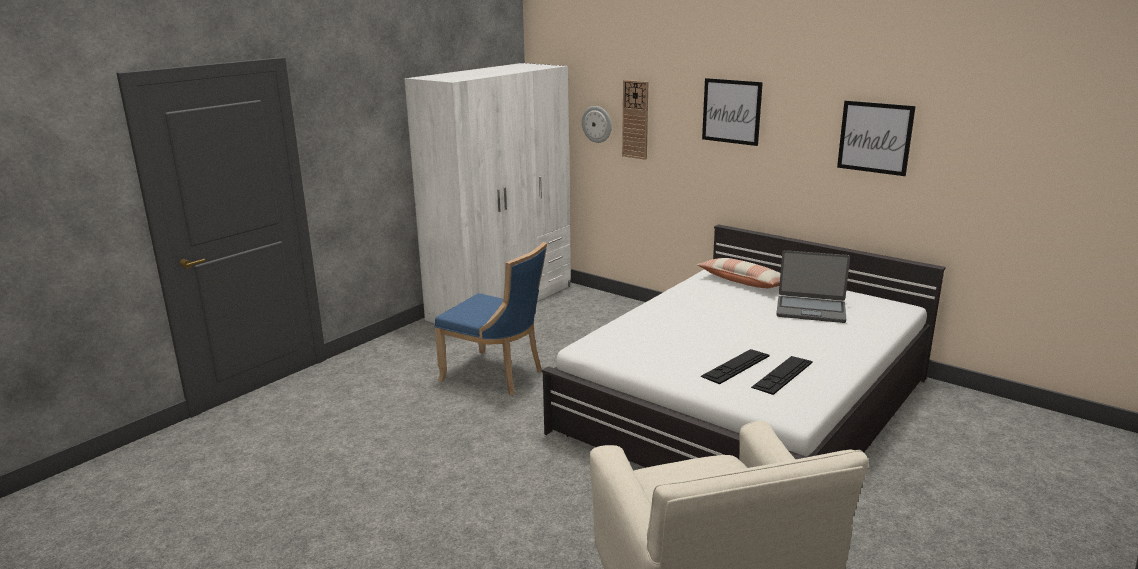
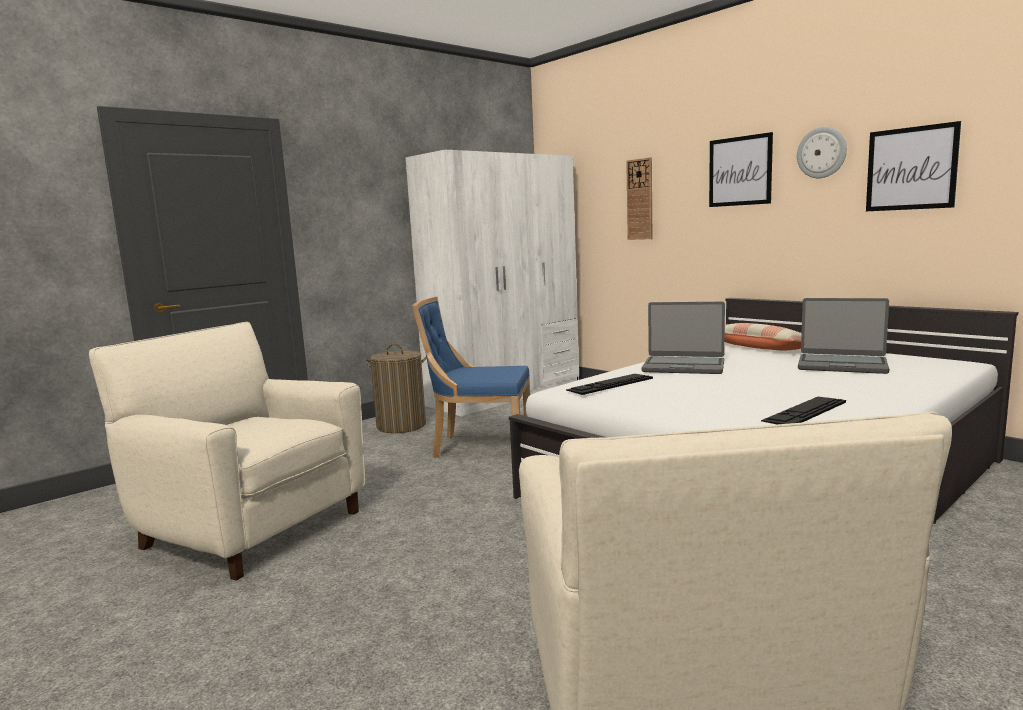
camera: 10 degrees right, 10 degrees down
(323, 477) = (251, 527): none -> beige armchair
(412, 348) = (401, 425): none -> laundry basket
(496, 375) = (479, 447): blue chair -> blue chair turned 150 degrees clockwise
(597, 124) = (602, 211): wall clock -> wall clock (822, 152)
(683, 311) = (683, 366): none -> laptop
(735, 366) = (742, 404): keyboard -> keyboard (610, 384)

